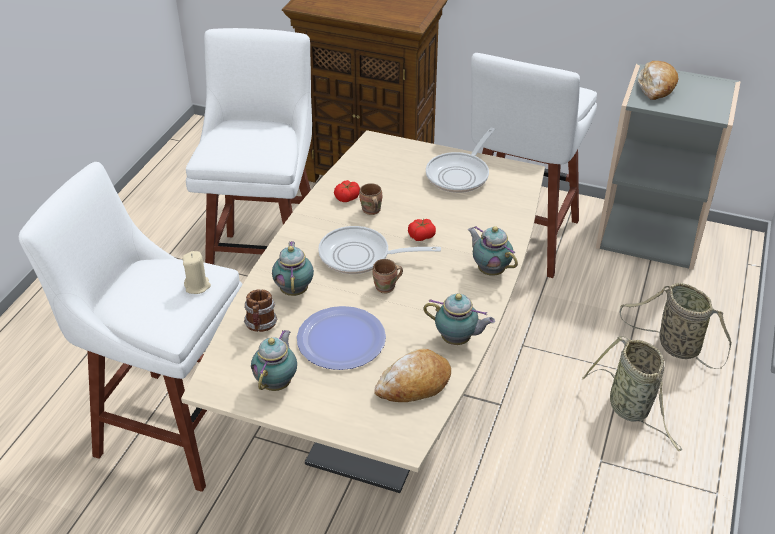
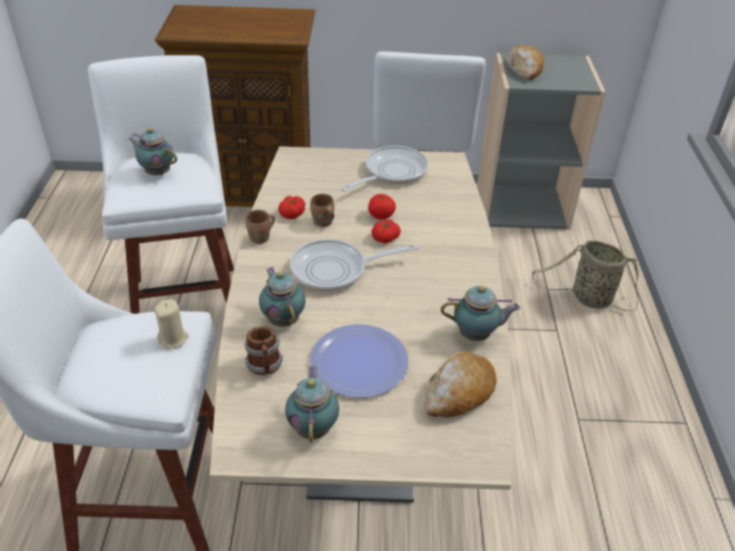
camera: 20 degrees left, 0 degrees up
(386, 288) = (378, 297): brown mug -> brown mug (261, 238)
(428, 214) = (381, 216): none -> tomato
(460, 174) = (391, 172): frying pan -> frying pan turned 150 degrees counterclockwise
(490, 270) = (468, 258): teapot -> teapot (157, 172)
(631, 409) = (580, 364): basket -> none

